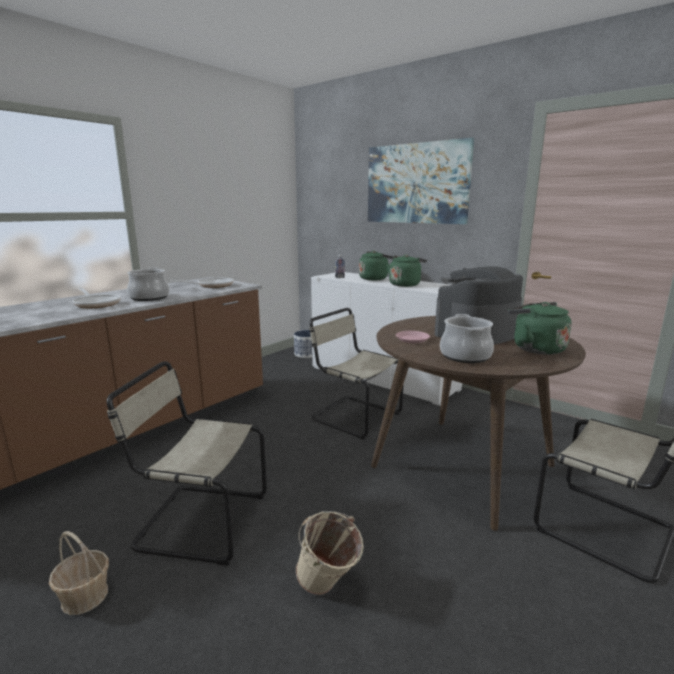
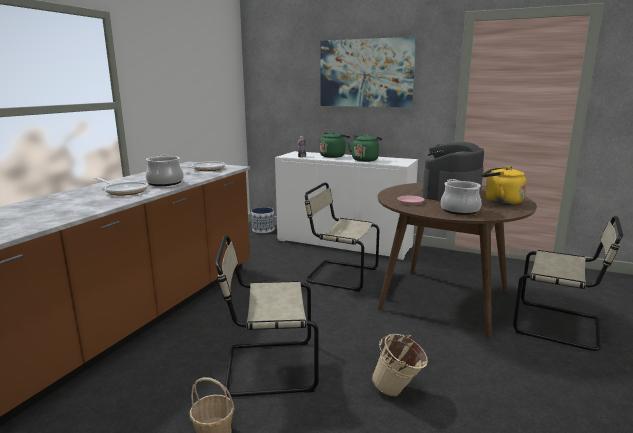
camera: 15 degrees left, 0 degrees up
(535, 348) = (500, 201): green kettle -> yellow kettle

